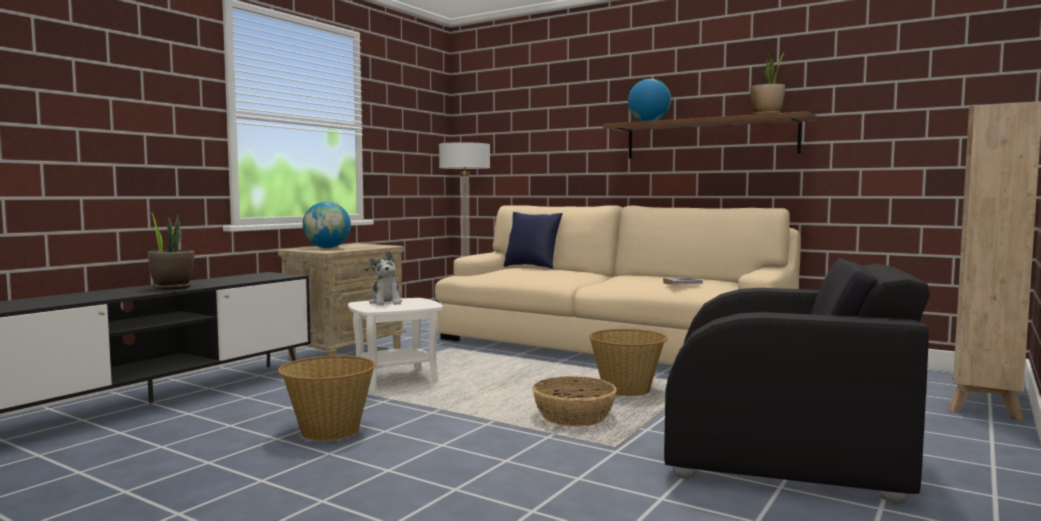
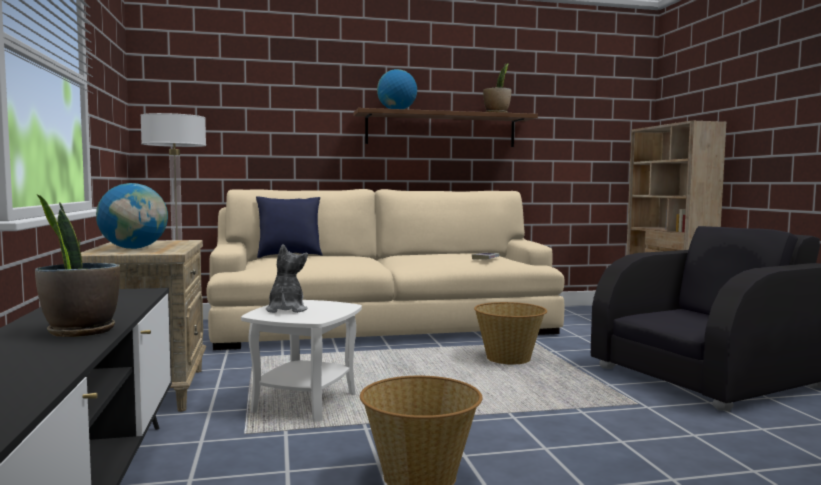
camera: 45 degrees left, 0 degrees up
(386, 302) = (286, 310): plush toy -> plush toy turned 120 degrees counterclockwise
(574, 417) = (547, 390): basket -> none

